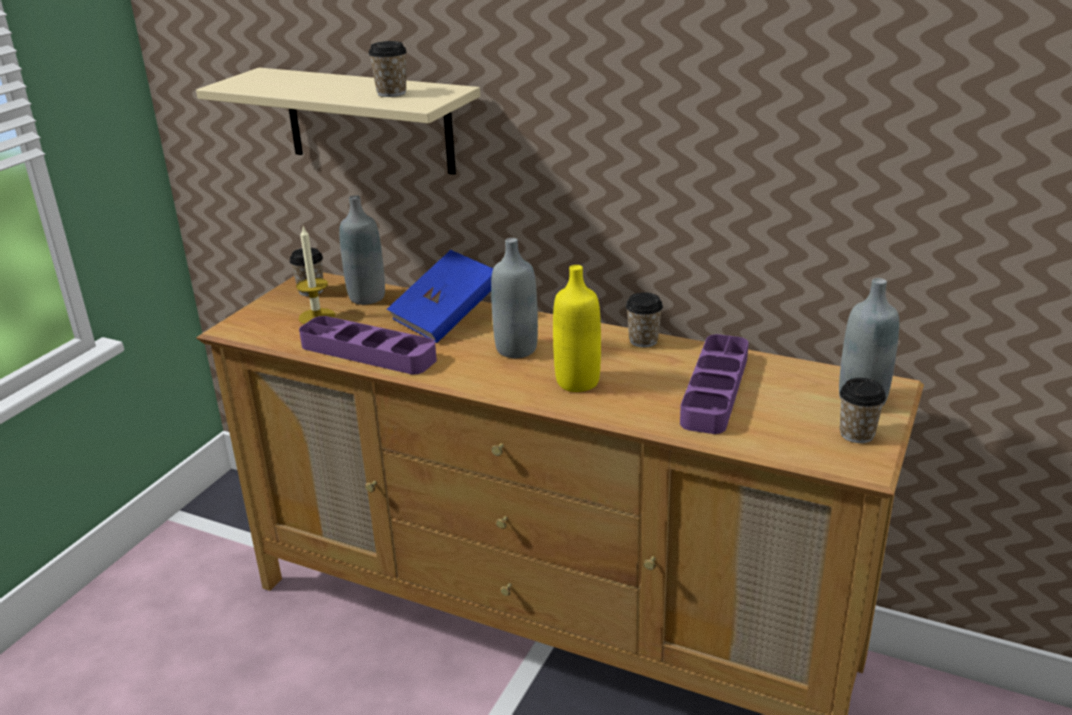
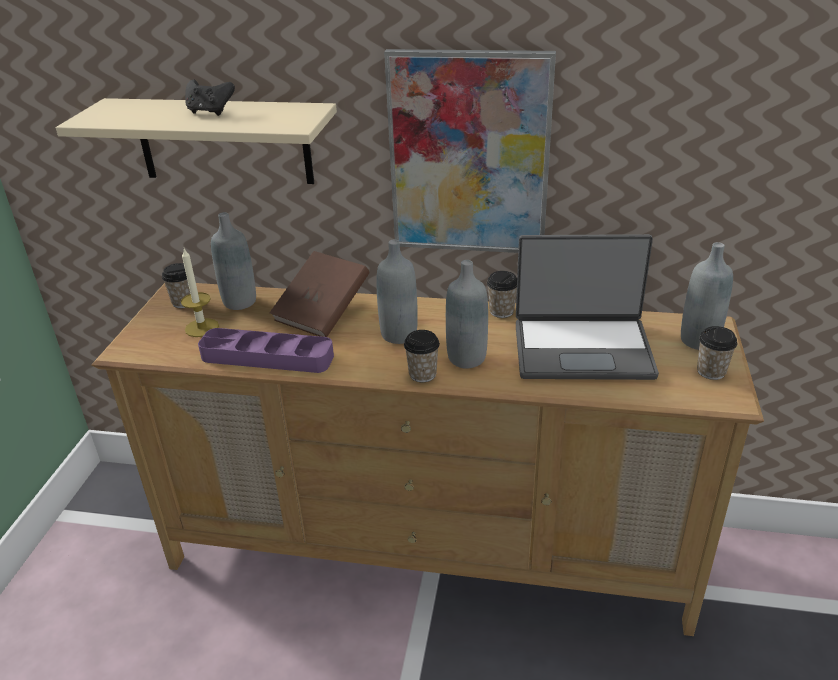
camera: 15 degrees left, 5 degrees up
(348, 86) = (210, 112): none -> black game controller
(391, 93) = (258, 116): cup -> cup (422, 374)
(446, 318) = (322, 313): blue book -> brown book
(577, 382) = (466, 358): yellow bottle -> grey bottle
(617, 155) = (469, 155): none -> picture
(715, 390) = (582, 349): purple tray -> laptop

